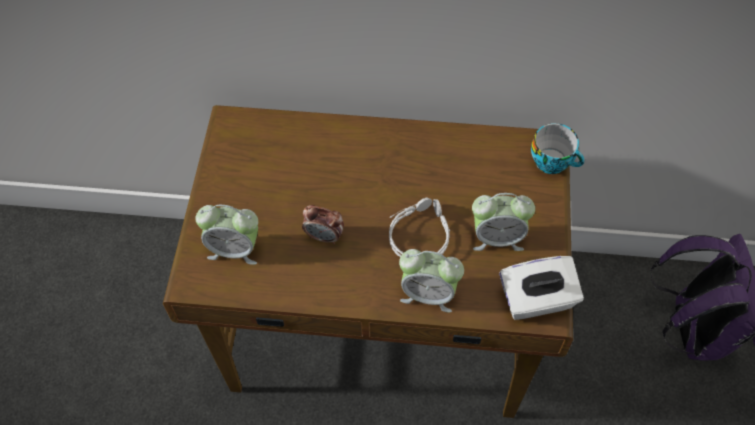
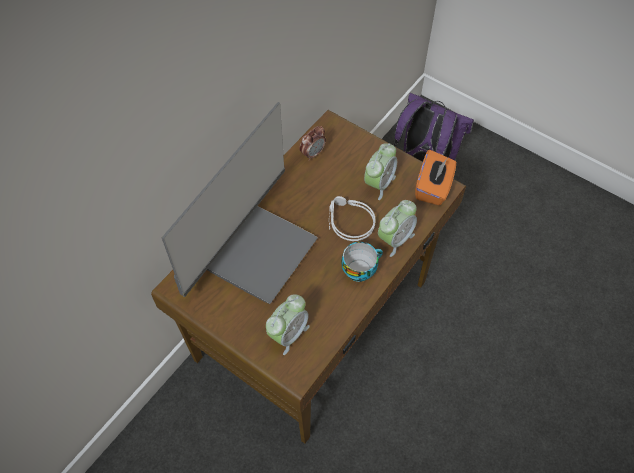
camera: 60 degrees left, 0 degrees up
(319, 164) = (255, 250): none -> monitor
(324, 236) = (315, 275): alarm clock -> alarm clock (313, 153)
(536, 300) = (433, 188): white tissue box -> orange tissue box
(553, 161) = (345, 127): cup -> cup (360, 269)

